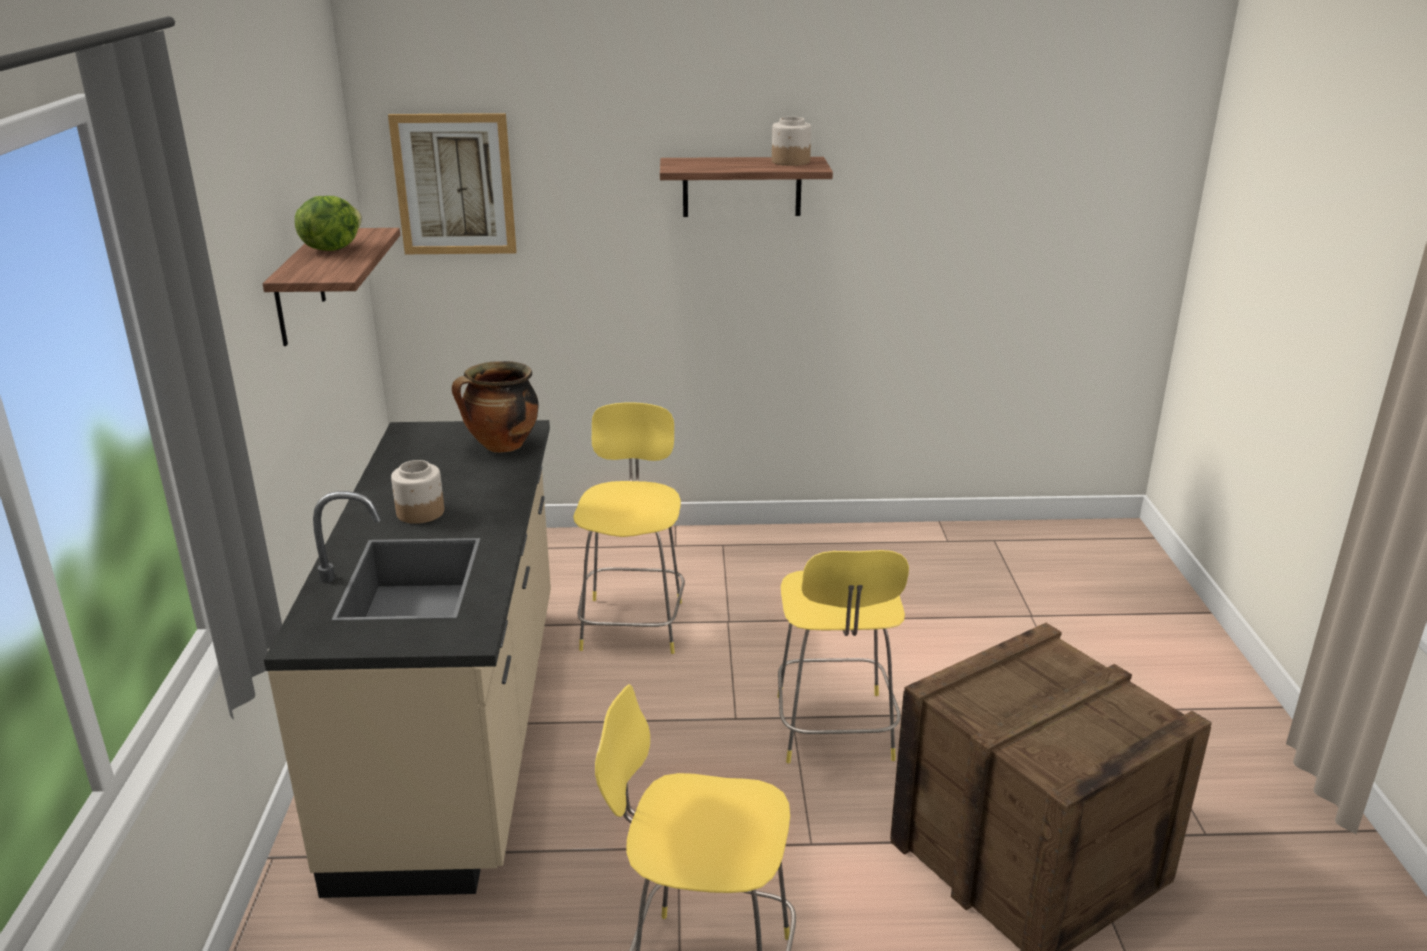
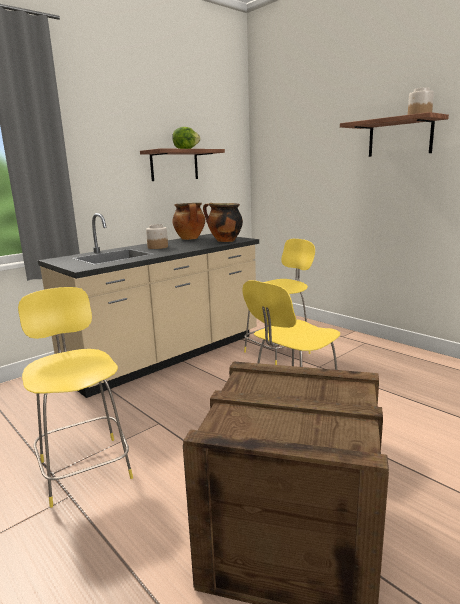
camera: 50 degrees right, 10 degrees down
(403, 457) = (190, 238): none -> cooking pot
(454, 185) = (279, 146): picture -> none

